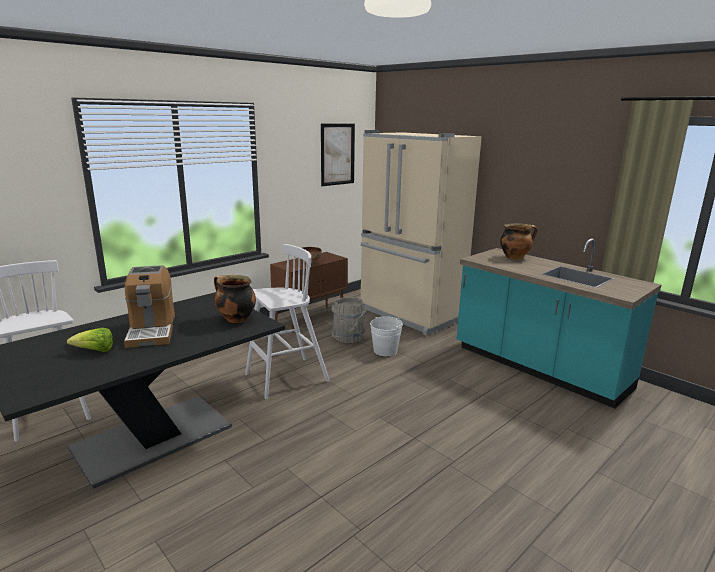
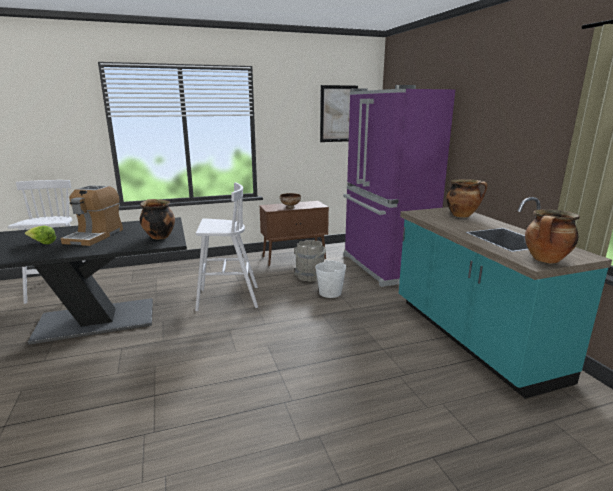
camera: 25 degrees right, 0 degrees up
(409, 315) = (384, 267): beige fridge -> purple fridge
(626, 292) = (546, 260): none -> cooking pot

